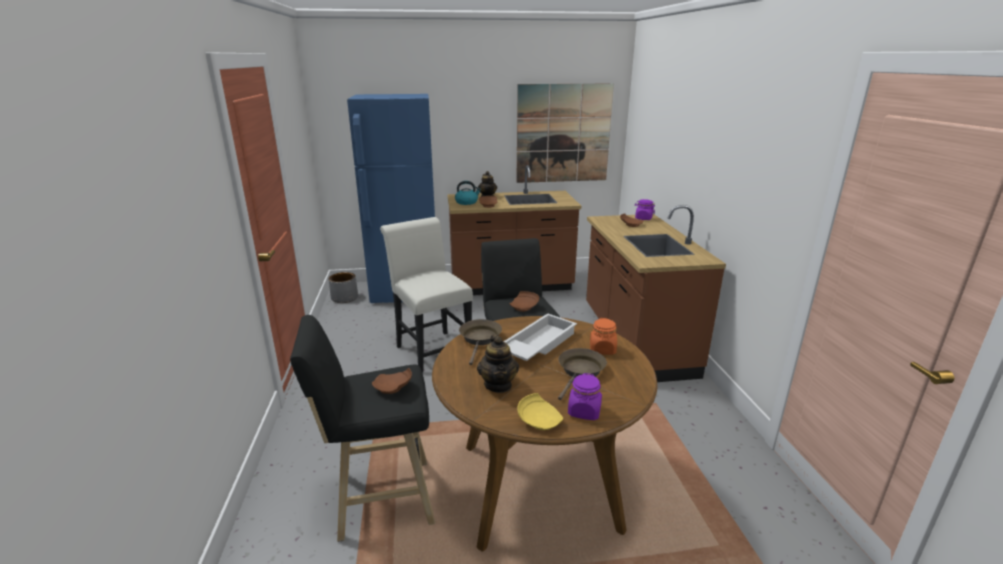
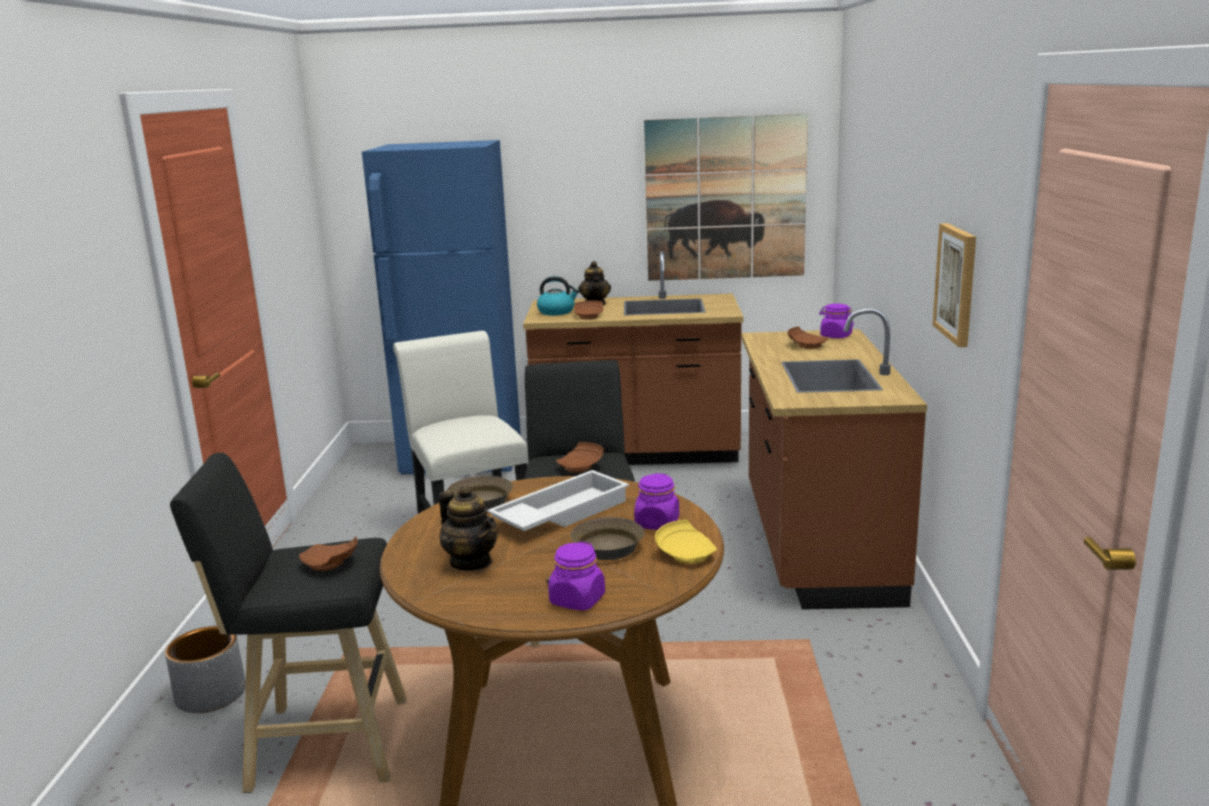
camera: 10 degrees right, 5 degrees down
(344, 298) = (363, 465): grey planter -> grey planter (211, 695)
(498, 385) = (471, 562): teapot -> teapot turned 45 degrees counterclockwise
(539, 420) = (504, 607): yellow plate -> yellow plate (686, 554)
(602, 349) = (657, 523): orange jar -> purple jar
(757, 193) = (957, 283): none -> picture

